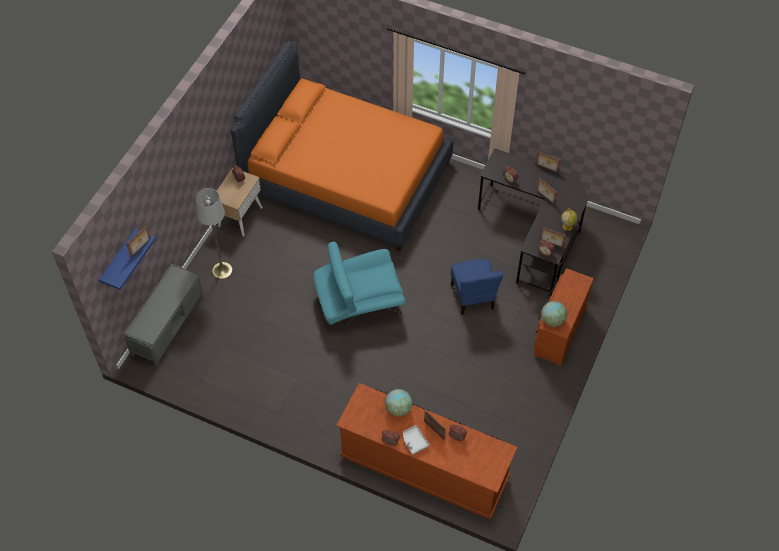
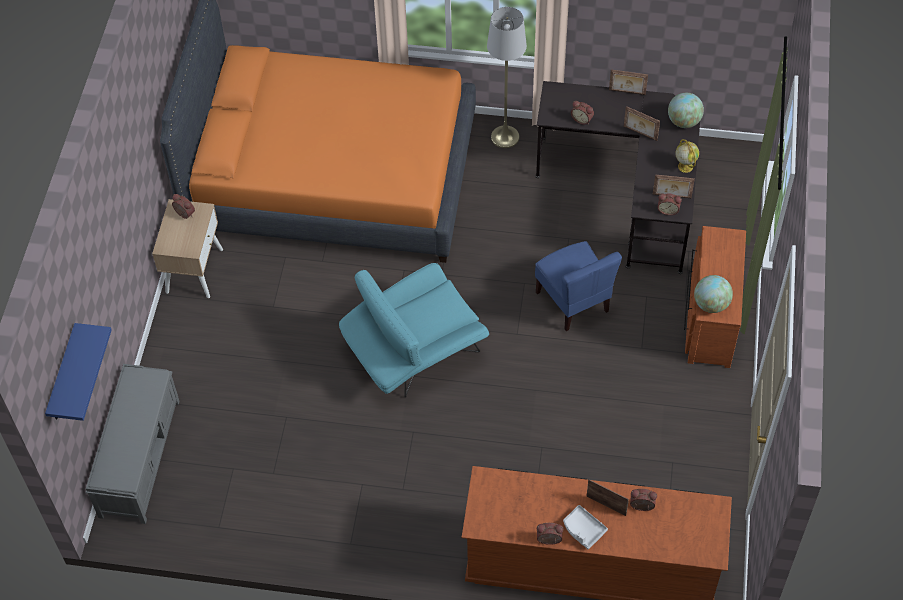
camera: 15 degrees left, 0 degrees up
(141, 248) = (94, 349): picture frame -> none
(222, 270) = (194, 356): grey floor lamp -> grey floor lamp (505, 137)
(398, 409) = (543, 488): globe -> globe (683, 121)

